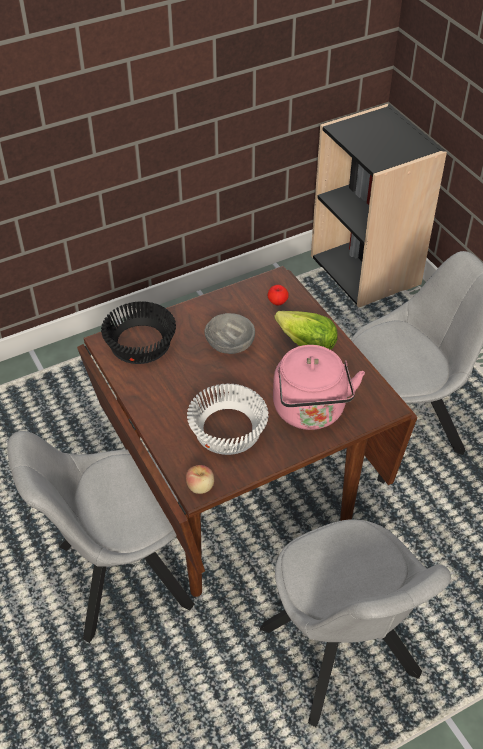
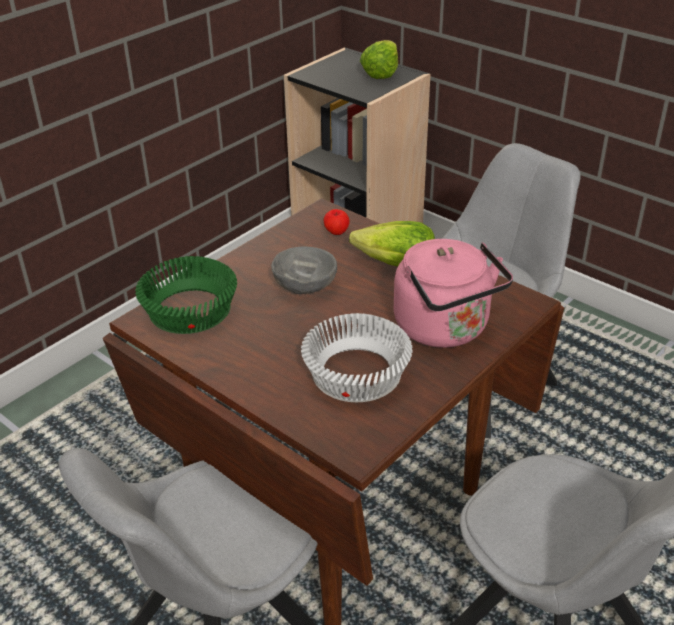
camera: 20 degrees left, 10 degrees down
(139, 344) = (189, 312): black bowl -> green bowl
(200, 487) = (360, 447): apple -> none
(403, 141) = (381, 73): none -> lettuce

